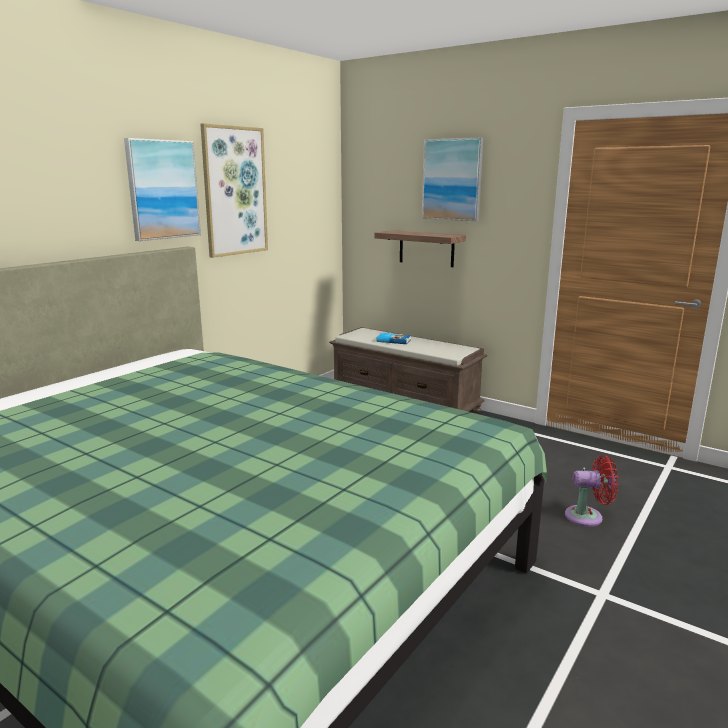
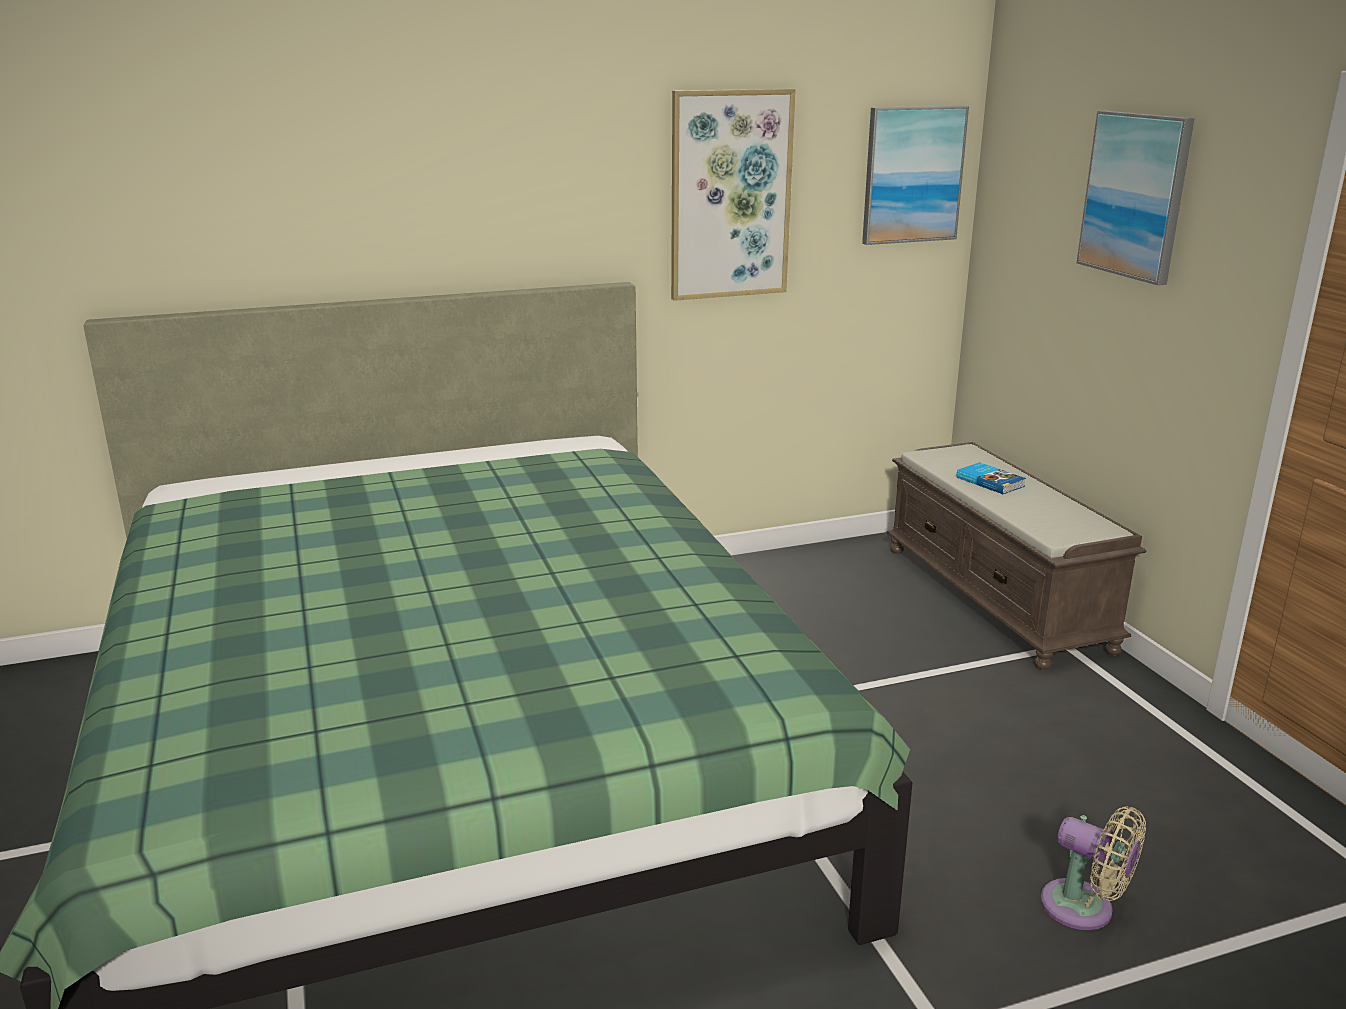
camera: 35 degrees right, 5 degrees up
(163, 189) = (596, 195): picture -> picture (912, 175)
(426, 248) = (1081, 321): shelf -> none
(587, 517) = (1084, 909): red fan -> beige fan

